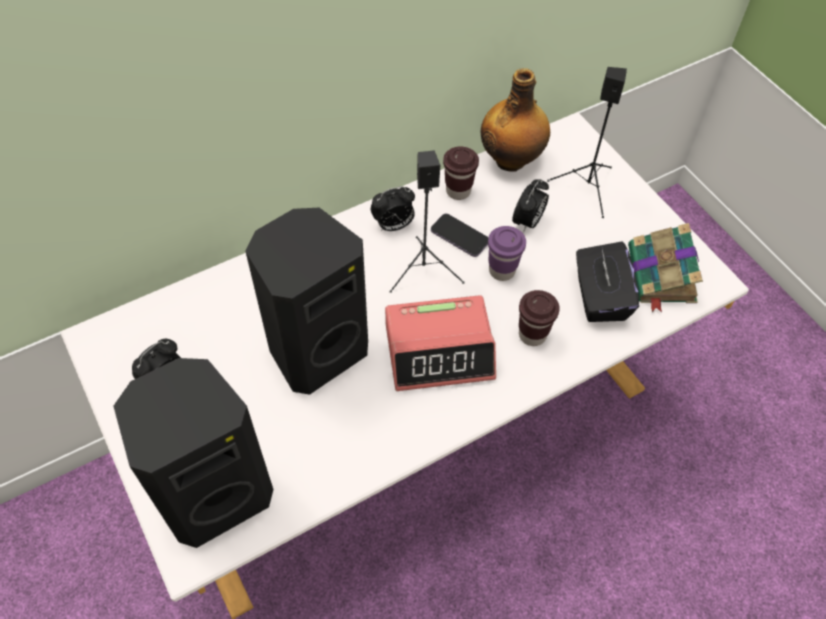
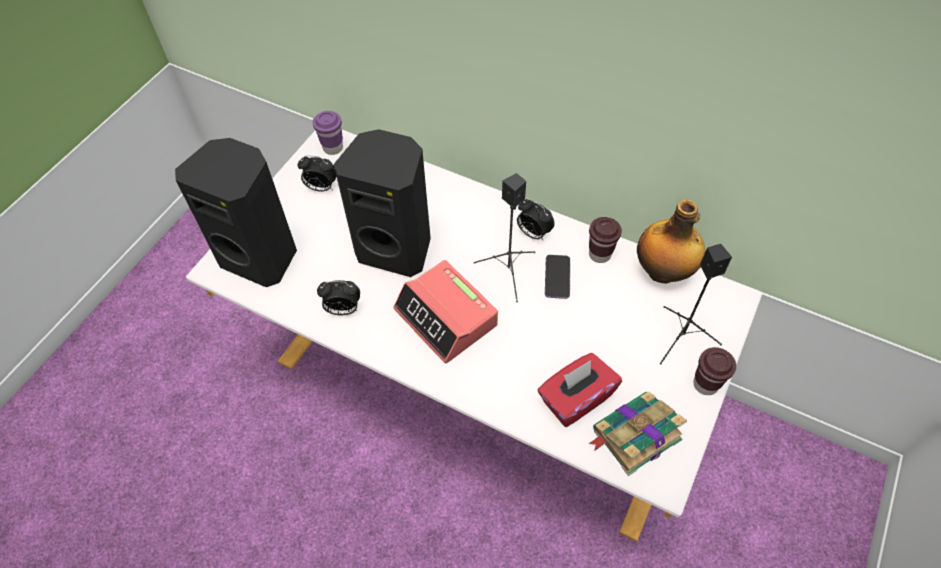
camera: 60 degrees right, 0 degrees up
(502, 270) = (547, 320): purple cup -> purple cup (333, 148)
(528, 222) = (609, 314): alarm clock -> alarm clock (343, 309)
(532, 335) = (503, 369): brown cup -> brown cup (705, 384)
(599, 297) = (575, 398): black tissue box -> red tissue box

